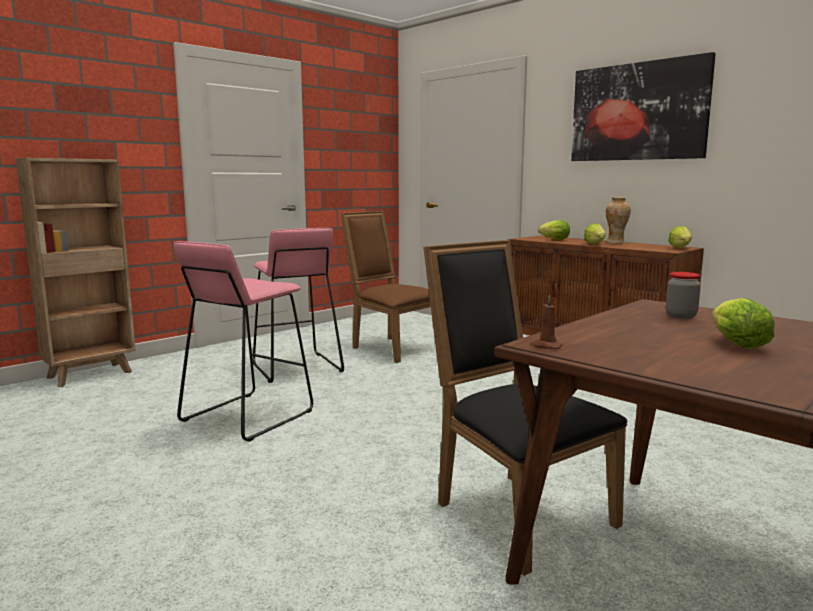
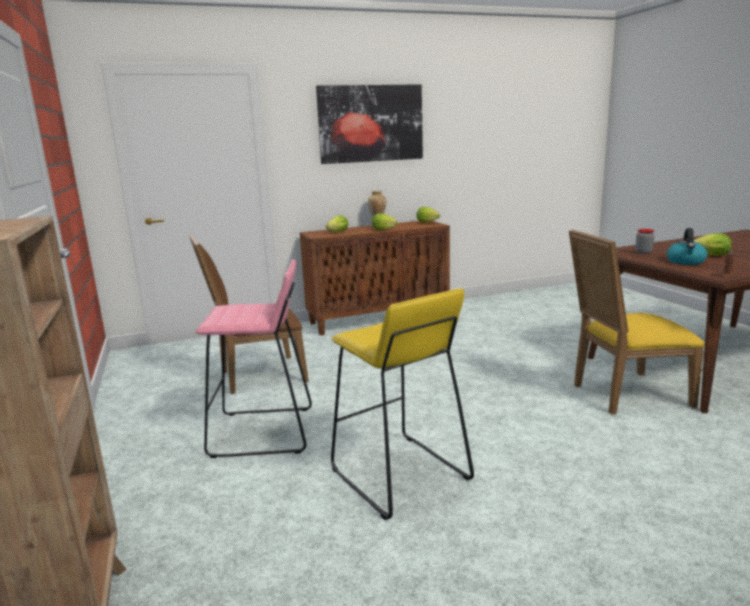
camera: 65 degrees left, 5 degrees up
(246, 416) = (399, 475): pink stool -> yellow stool
(515, 512) = (624, 394): black chair -> yellow chair
(638, 332) = (686, 262): none -> kettle

